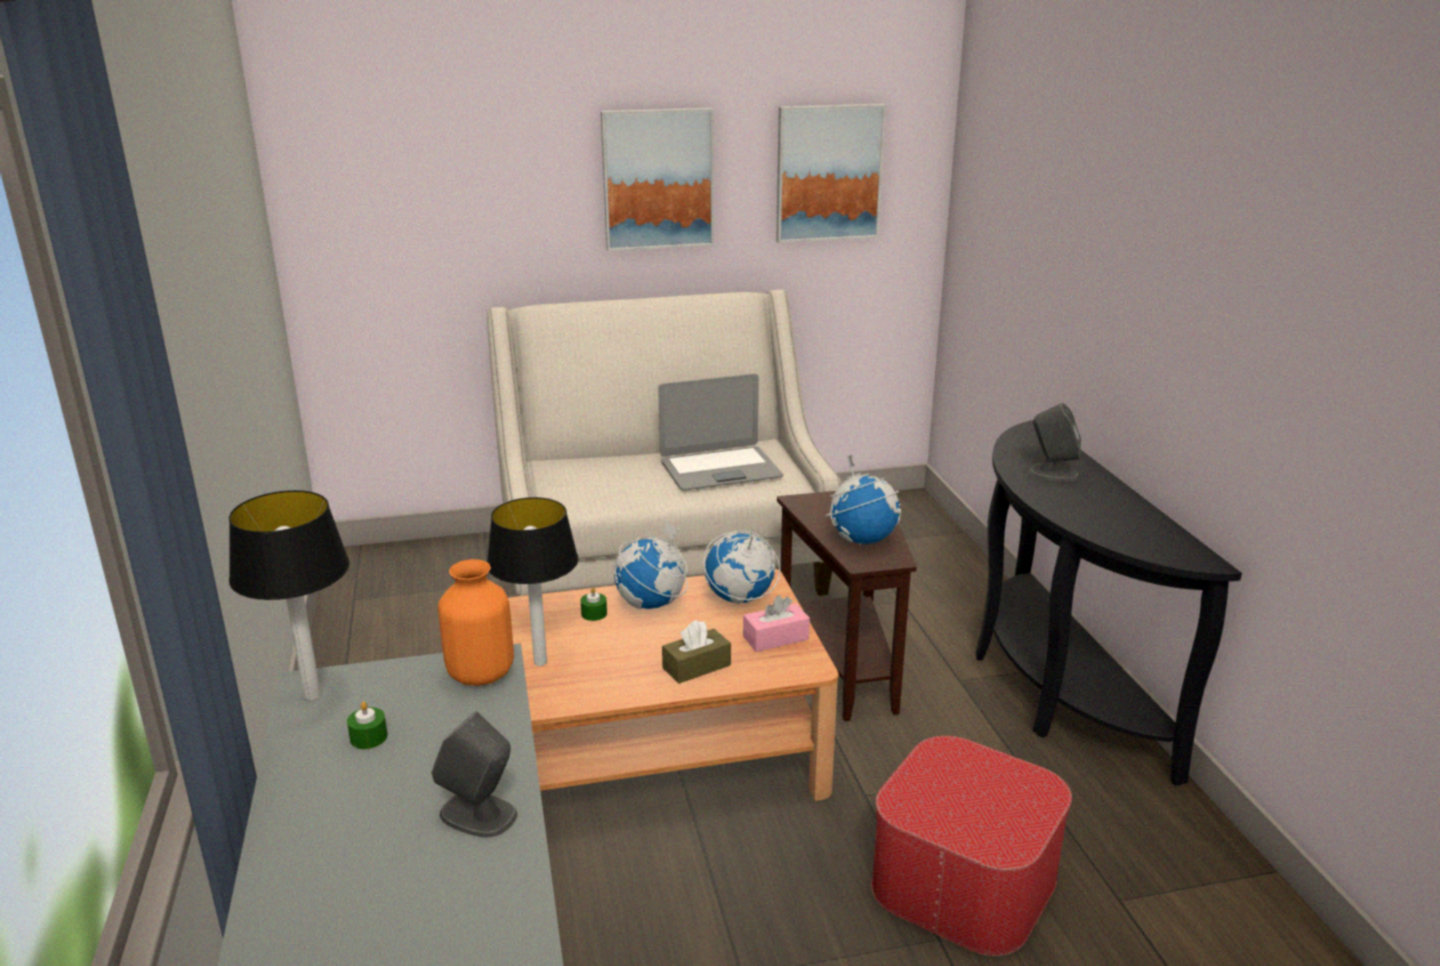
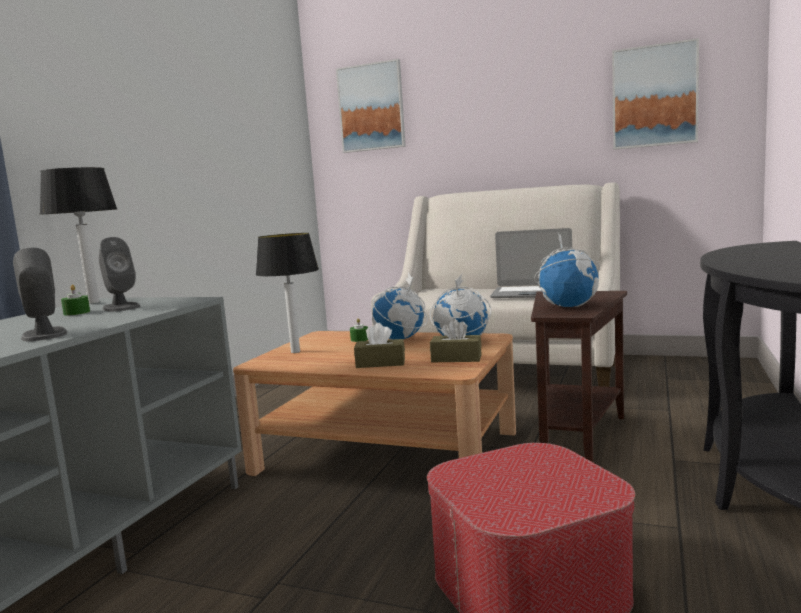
camera: 35 degrees right, 15 degrees down
(481, 674) = (176, 302): orange vase -> none
(658, 179) = (526, 110): picture -> picture (371, 107)
(775, 638) = (456, 358): pink tissue box -> brown tissue box
(1053, 473) = (759, 254): grey speaker -> grey speaker (121, 307)

